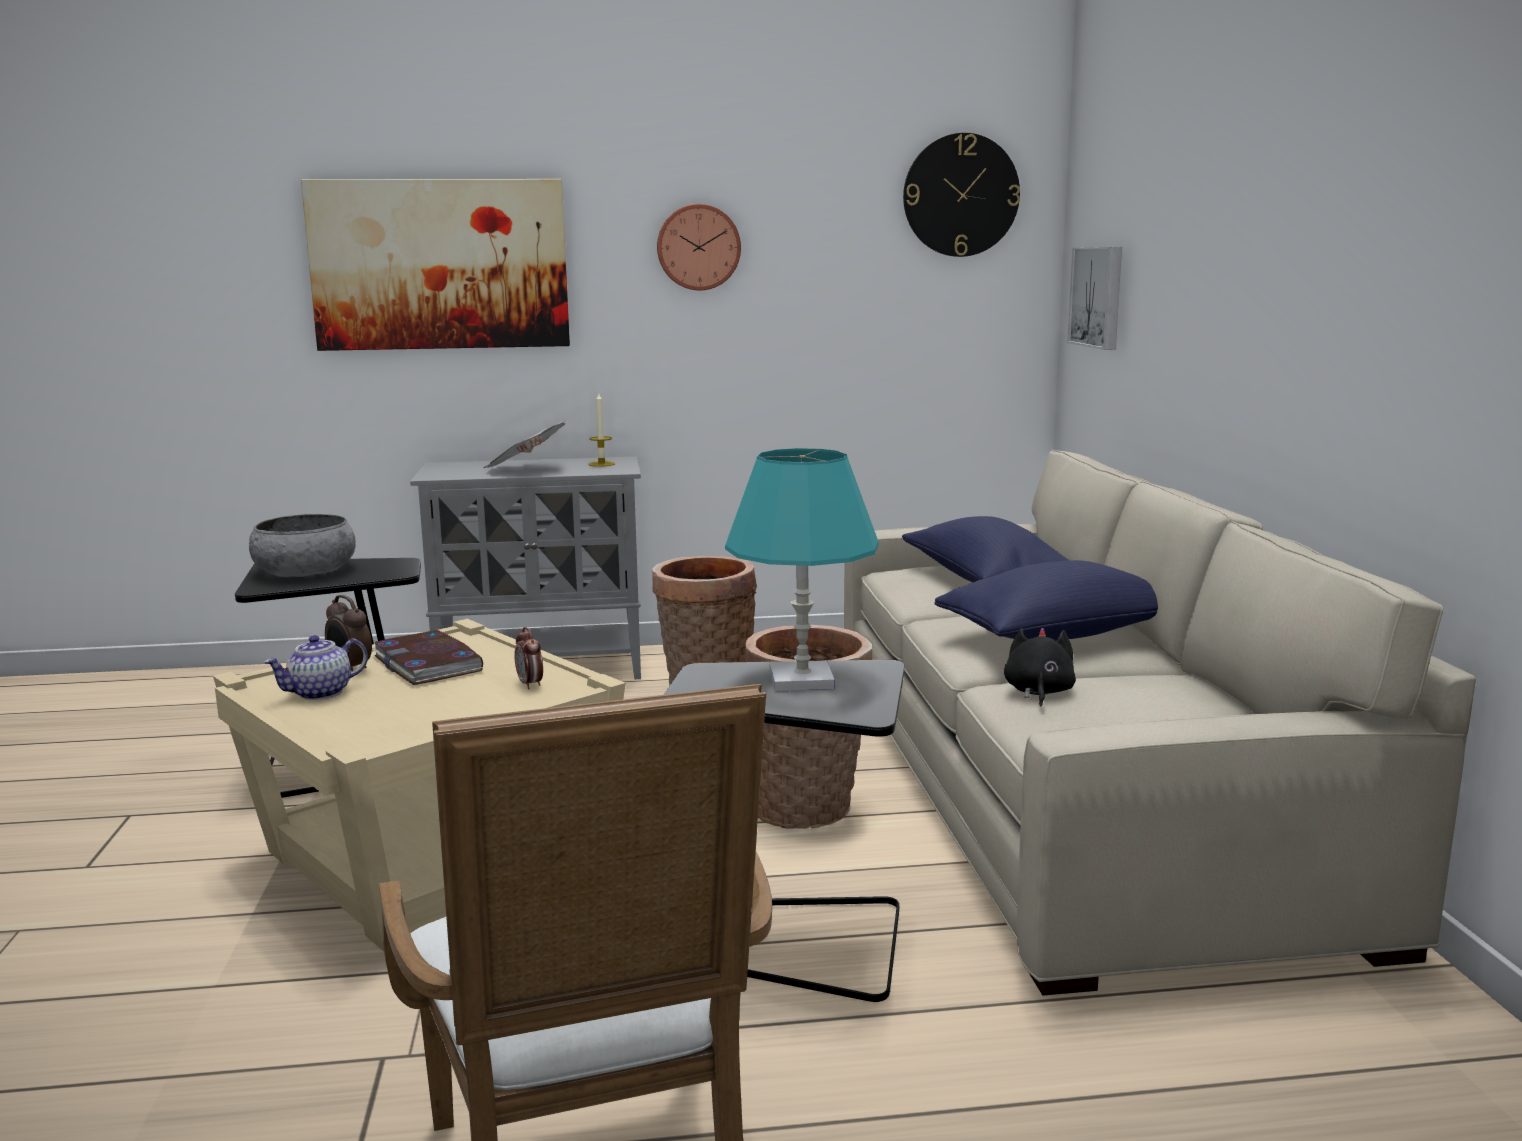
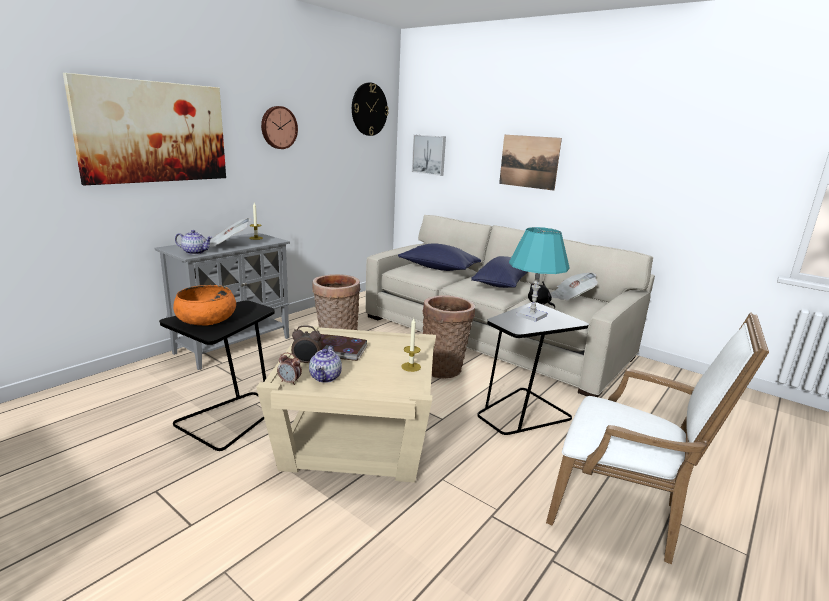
camera: 45 degrees left, 5 degrees up
(306, 570) = (206, 319): grey bowl -> orange bowl
(451, 474) = (195, 252): none -> teapot
(462, 717) = (411, 367): none -> candle
(530, 684) = (399, 346): alarm clock -> alarm clock (290, 382)
(1174, 698) = (571, 297): none -> newspaper
(1243, 302) = (529, 162): none -> picture

